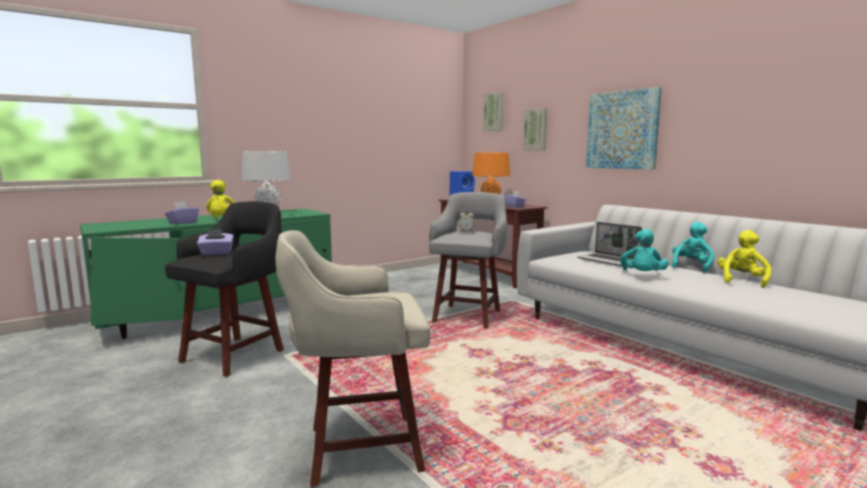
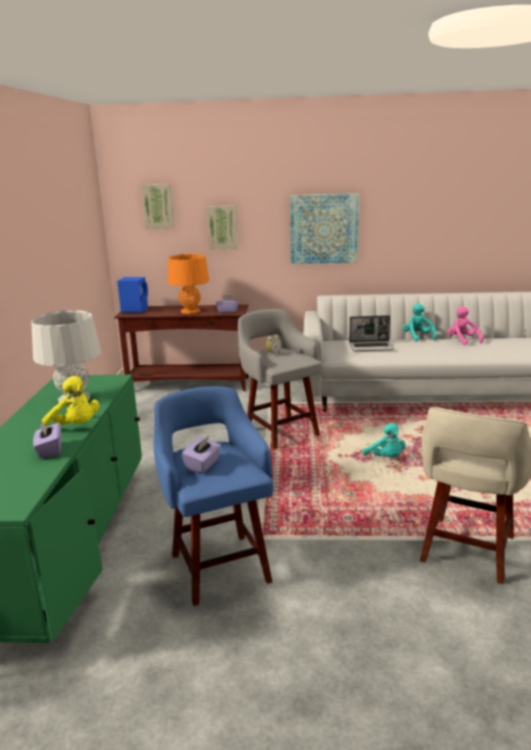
camera: 50 degrees left, 10 degrees up
(236, 354) = (219, 565): black stool -> blue stool
(642, 275) = (421, 354): turquoise plush toy -> turquoise plush toy (386, 458)
(742, 281) = (462, 341): yellow plush toy -> pink plush toy

